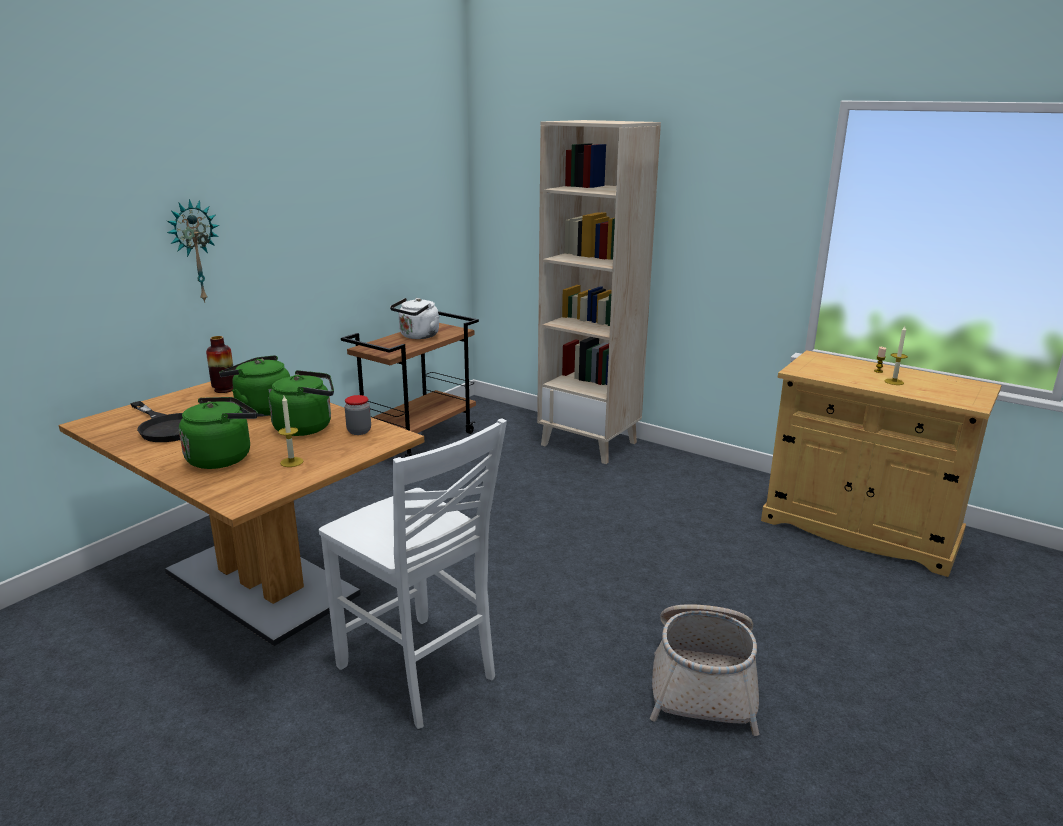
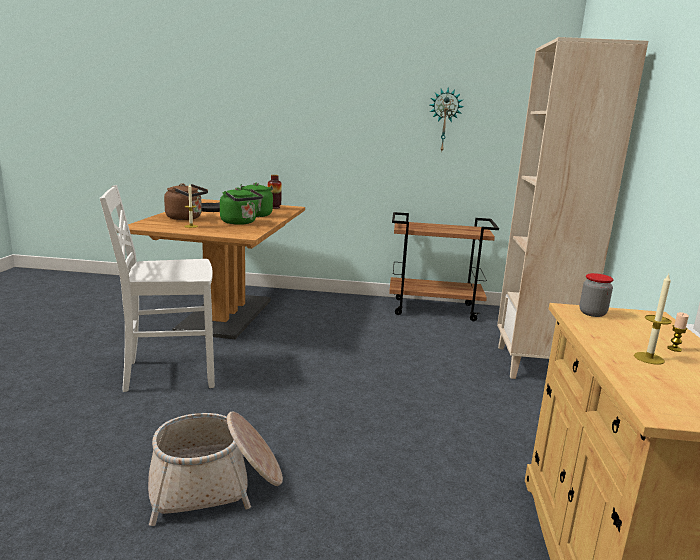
camera: 60 degrees right, 5 degrees down
(194, 251) = (299, 129): wall clock -> wall clock (444, 120)
(223, 458) = (186, 218): green kettle -> brown kettle
(359, 431) = (246, 230): jar -> jar (592, 313)
(417, 336) = (449, 228): white kettle -> none
(419, 673) = (168, 373): white chair -> white chair turned 60 degrees clockwise

